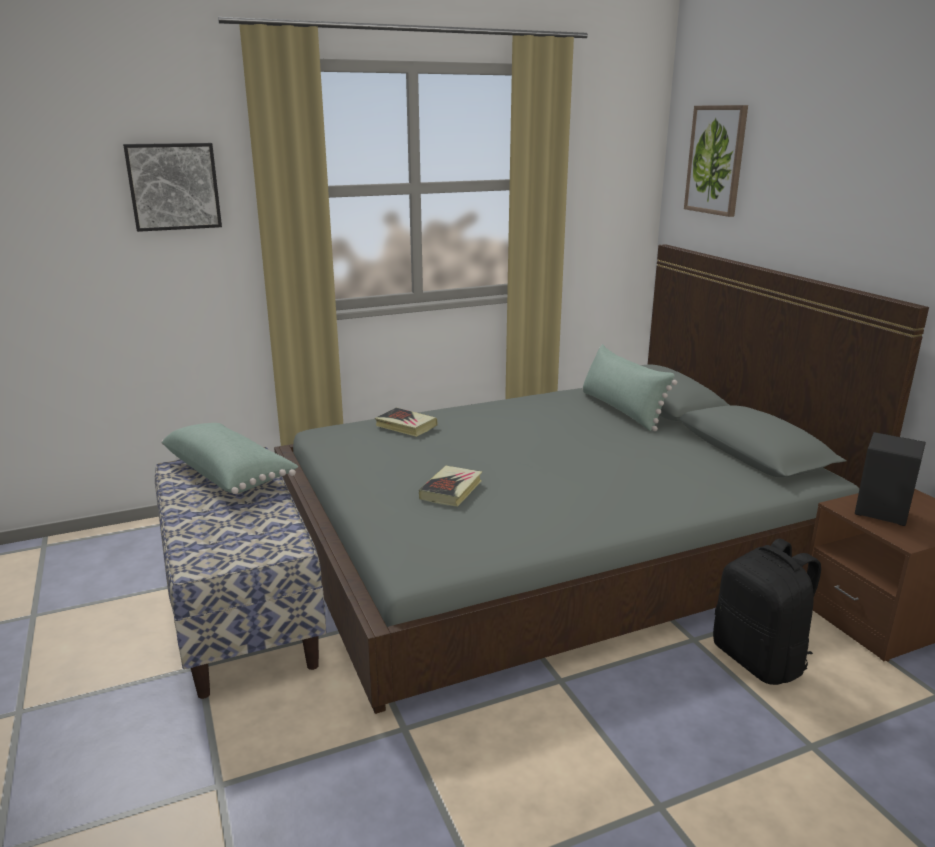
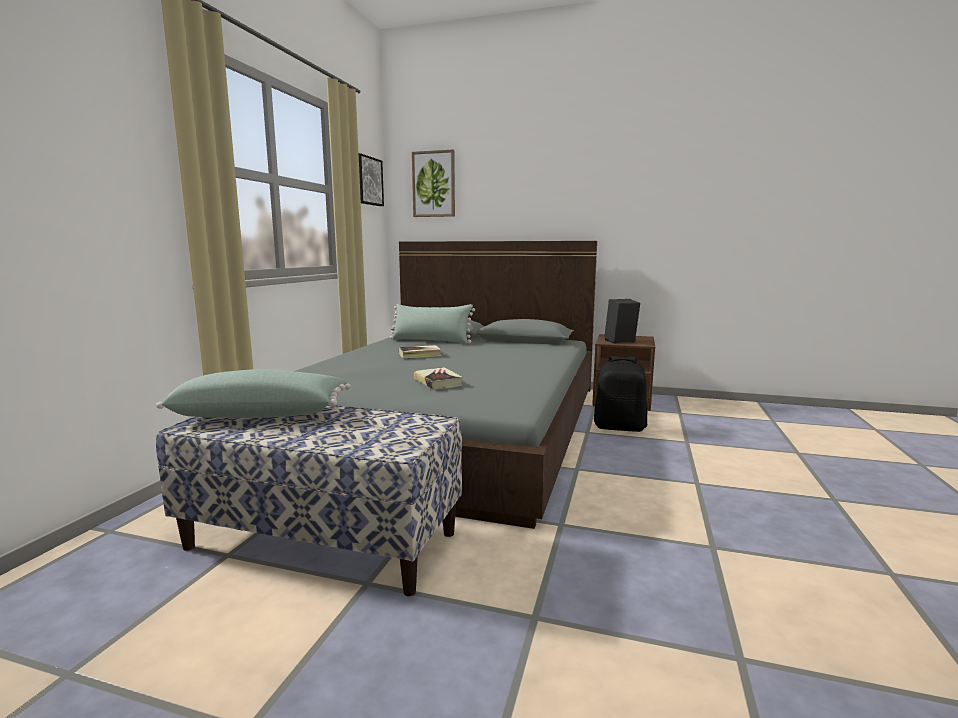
camera: 50 degrees left, 10 degrees down
(173, 186) = (83, 130): picture -> picture (367, 181)
(406, 426) = (327, 368): book -> book (420, 355)

